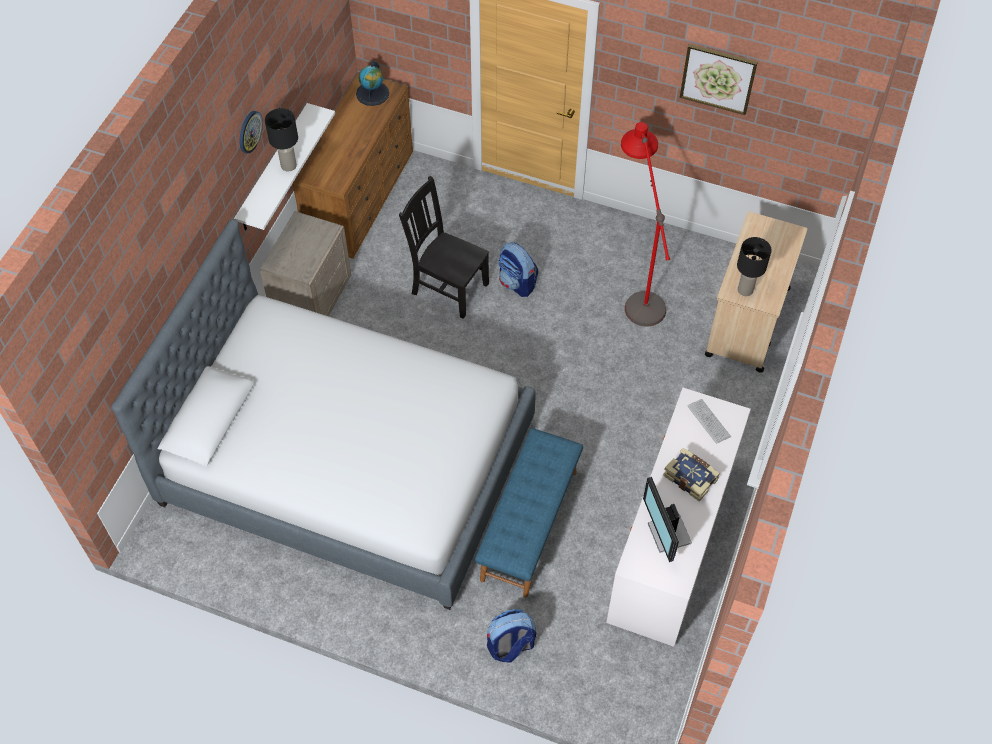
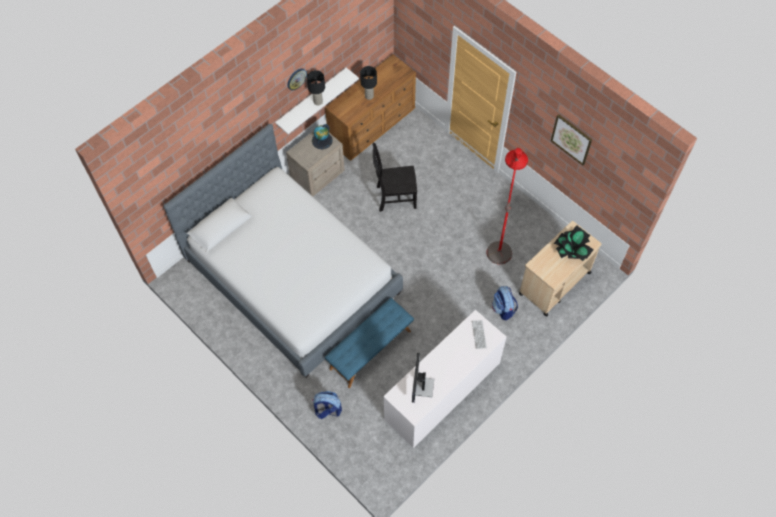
camera: 25 degrees right, 5 degrees up
(372, 93) = (394, 70): globe -> globe (322, 140)
(447, 287) = (394, 197): black chair -> black chair turned 60 degrees counterclockwise
(517, 283) = (434, 209): backpack -> backpack (503, 309)
(691, 477) = (452, 361): book -> none
(744, 290) = (543, 267): black table lamp -> black table lamp (369, 96)
(772, 254) = (571, 252): none -> potted plant

